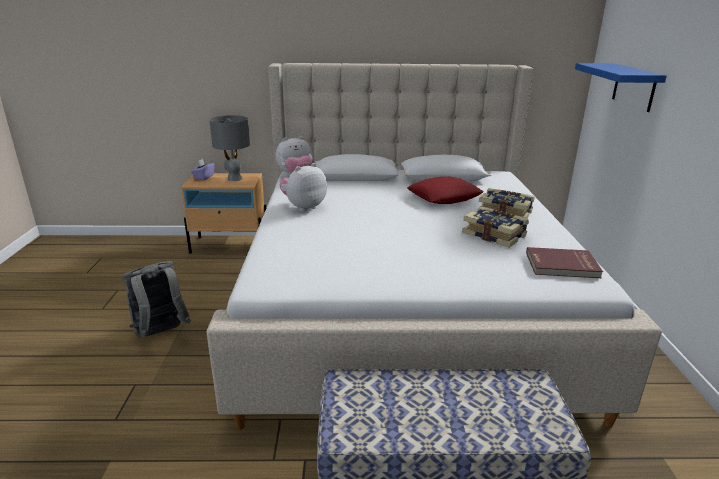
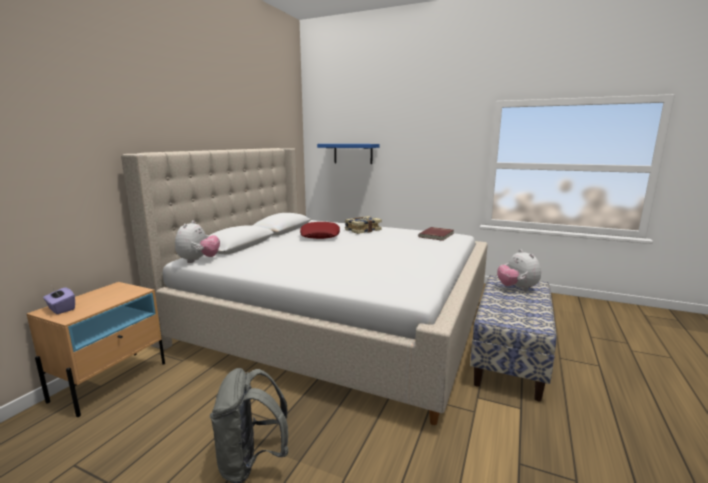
camera: 65 degrees left, 10 degrees down
(234, 179) = (106, 294): grey table lamp -> none
(303, 207) = (281, 267): plush toy -> plush toy (517, 288)
(494, 235) = (390, 237): book -> none

